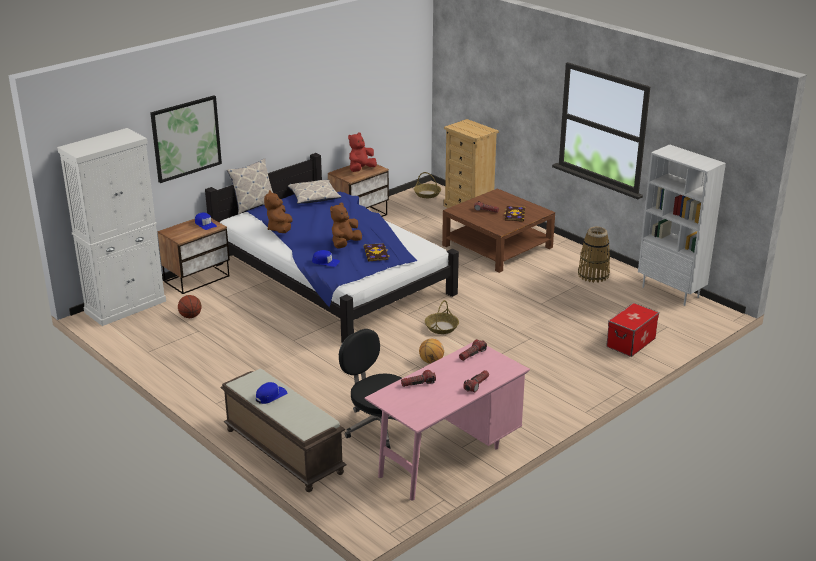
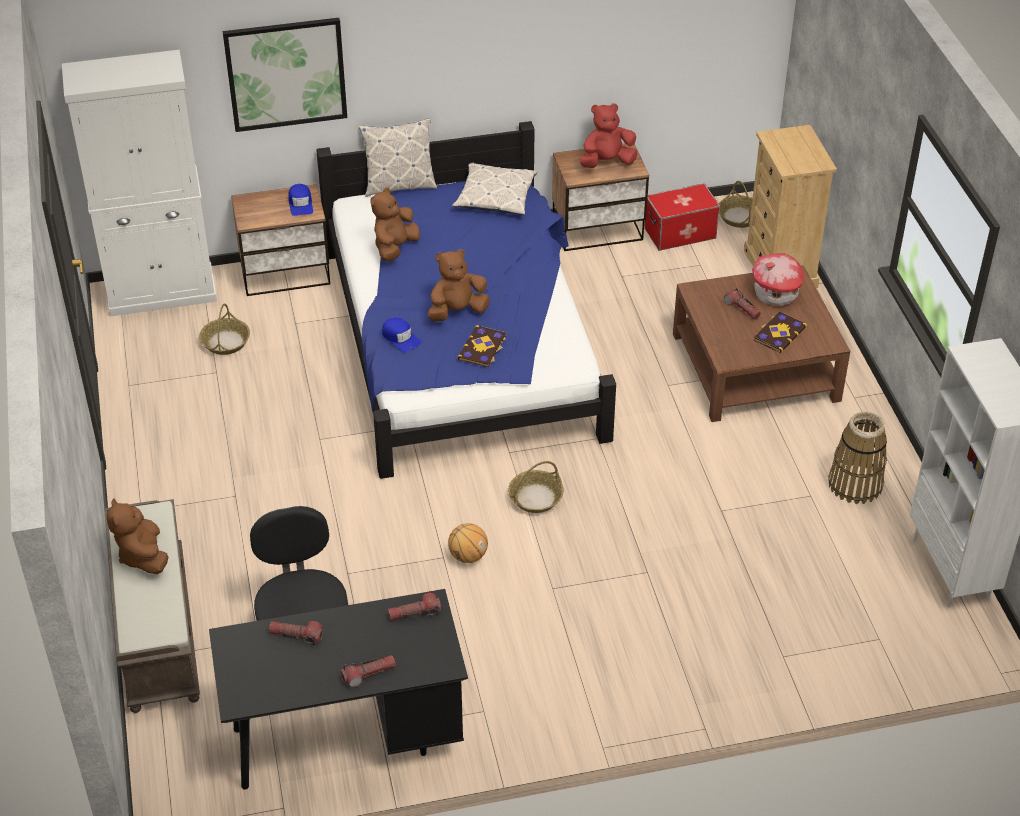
camera: 30 degrees right, 15 degrees up
(190, 316) = (225, 342): basketball -> basket
(271, 395) = (143, 556): blue cap -> brown plush toy
(447, 458) = (345, 739): pink desk -> black desk
(496, 201) = (776, 294): none -> toy house
(631, 342) = (791, 646): storage box -> storage box (680, 233)

